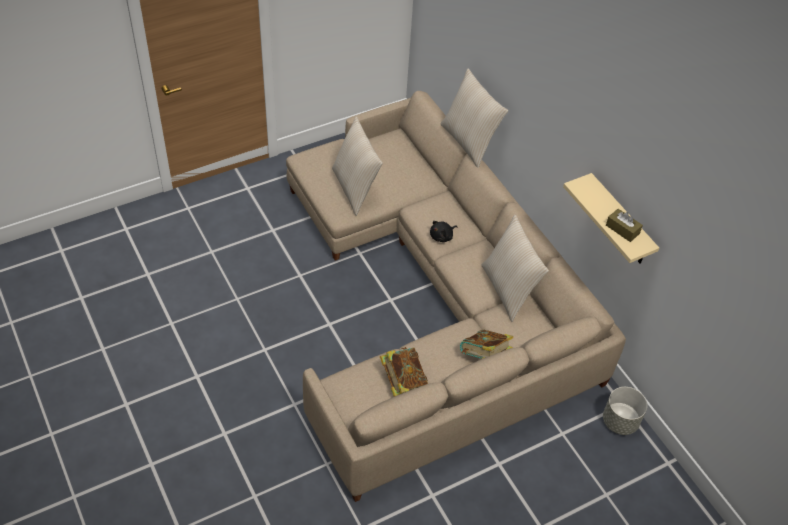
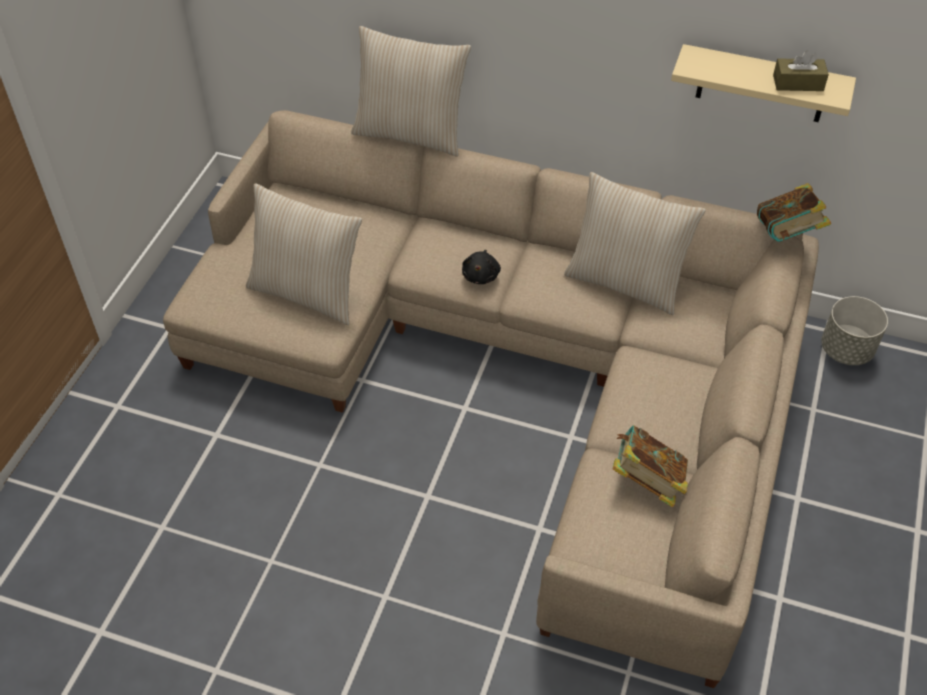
camera: 40 degrees left, 0 degrees up
(484, 356) = (694, 377): book -> book (787, 234)

